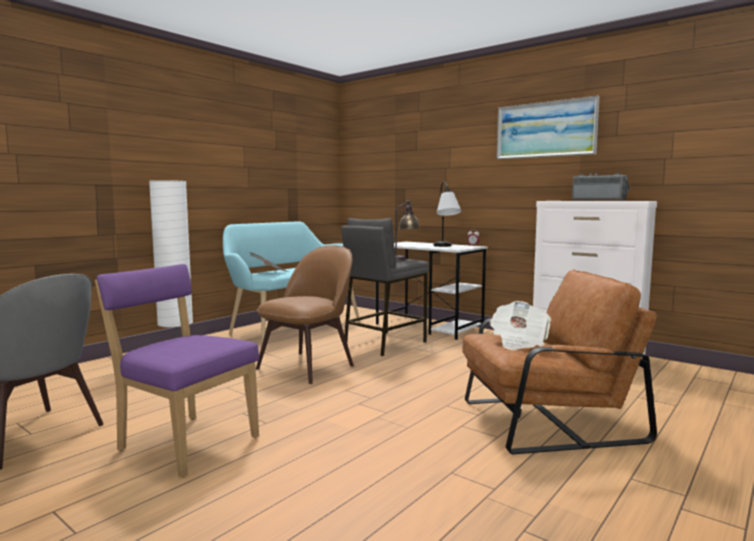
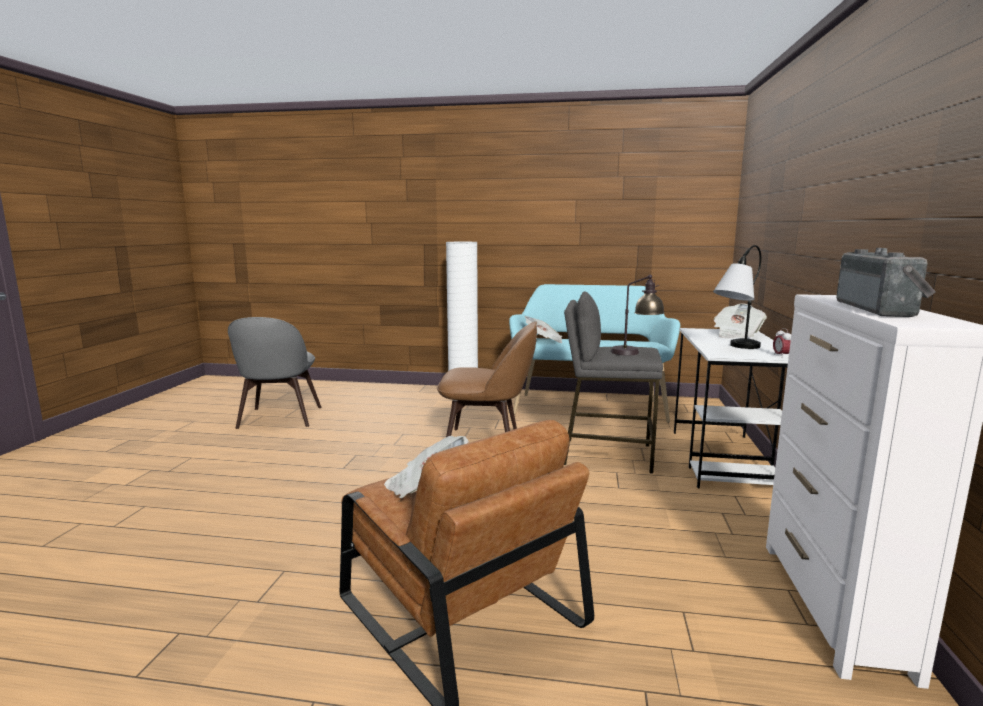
camera: 60 degrees right, 5 degrees up
(185, 442) = (293, 455): purple chair -> none
(413, 243) = (736, 335): none -> newspaper
(545, 130) = (889, 149): picture -> none

